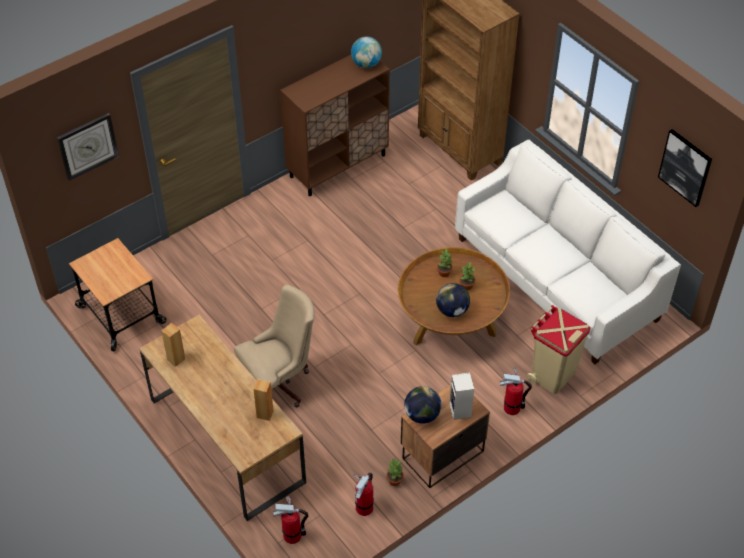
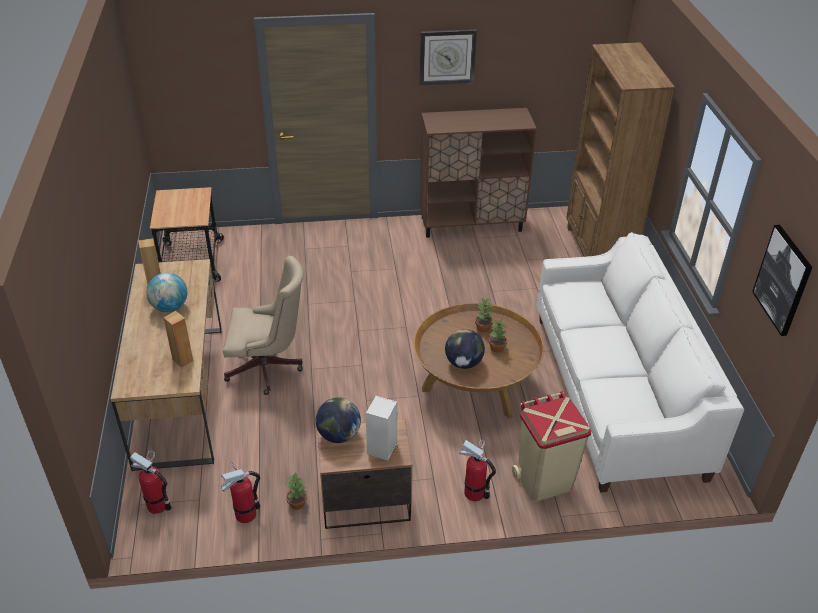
camera: 30 degrees right, 10 degrees down
(87, 146) = (200, 80): wall clock -> wall clock (447, 57)
(366, 64) = (517, 118): globe -> globe (170, 307)

